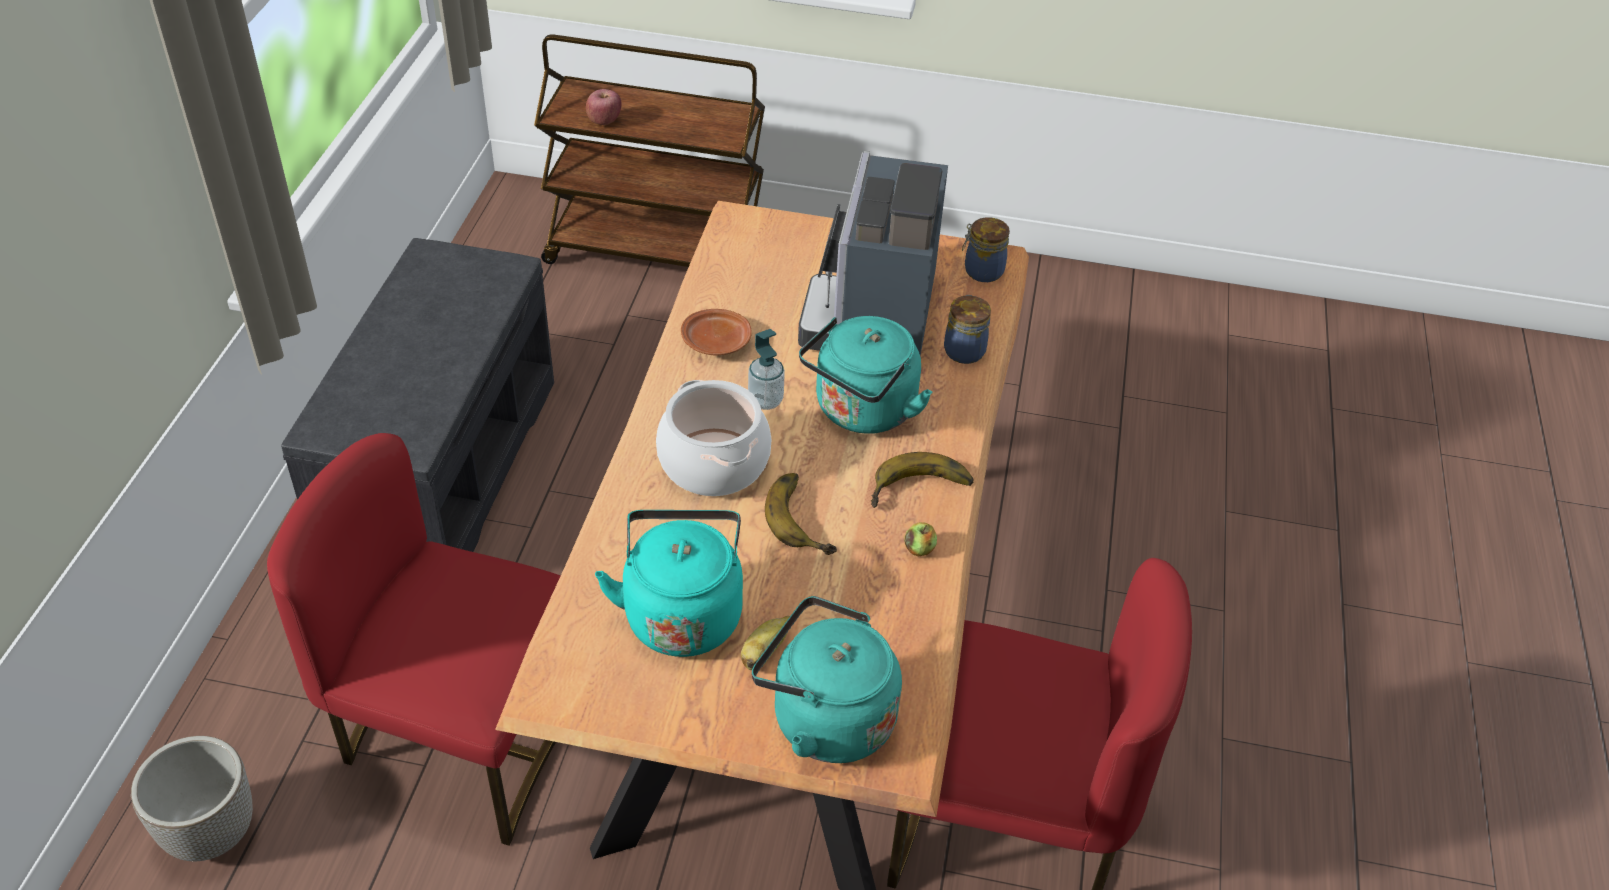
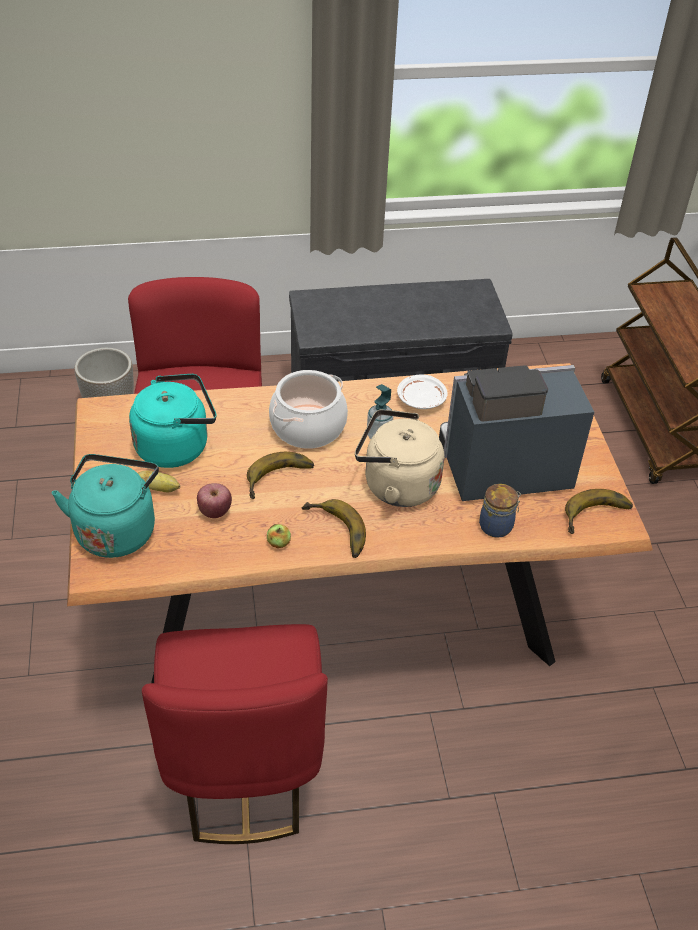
camera: 70 degrees right, 0 degrees up
(604, 120) = (660, 310): apple -> apple (215, 511)
(717, 342) = (421, 399): brown plate -> white plate
(862, 412) = (396, 485): turquoise kettle -> beige kettle
(982, 271) = (598, 518): jar -> banana

